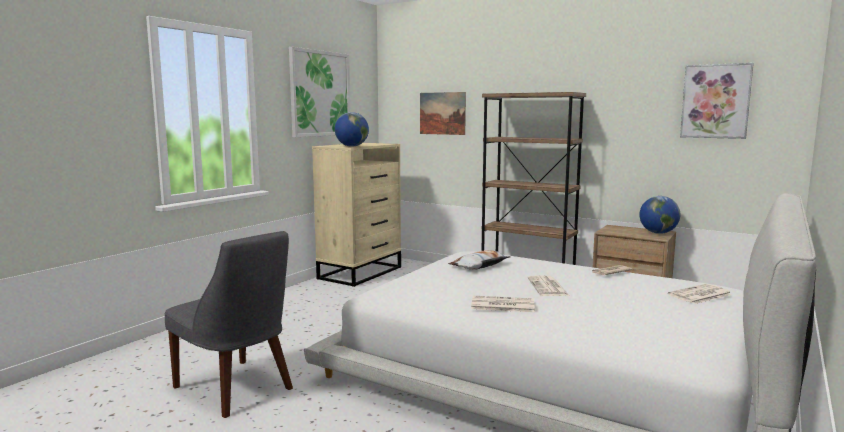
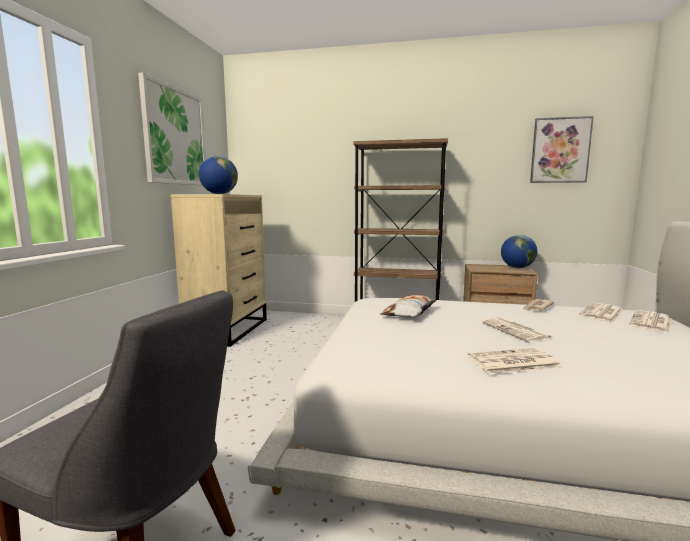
camera: 20 degrees left, 0 degrees up
(442, 113) = (300, 166): picture -> none
(665, 283) = (602, 313): none -> newspaper

